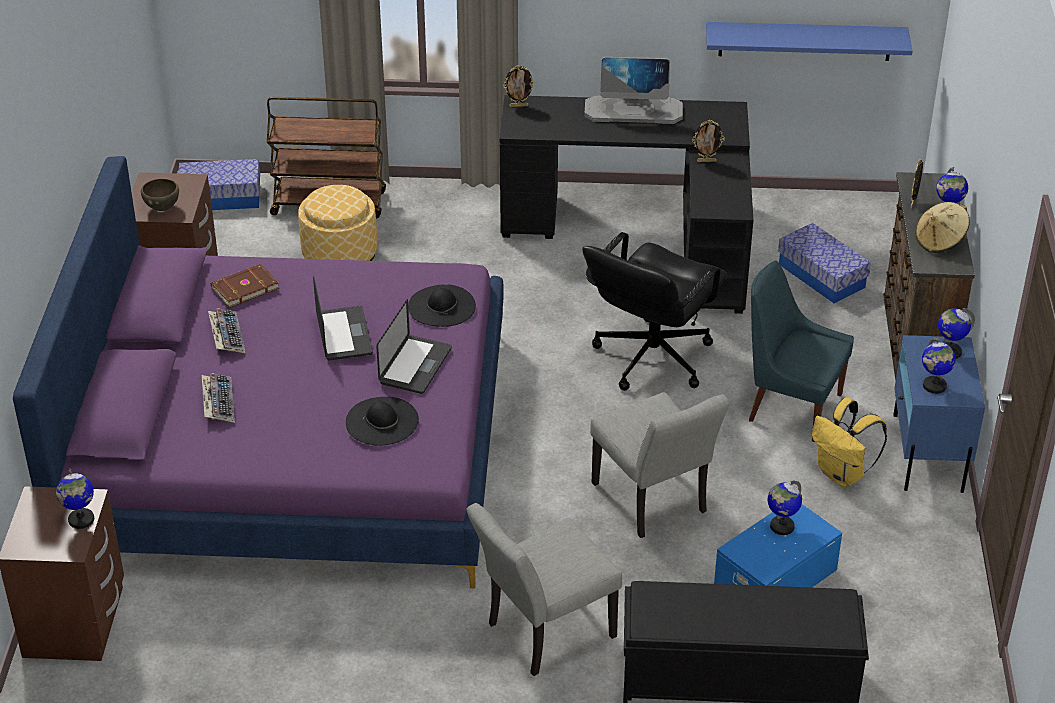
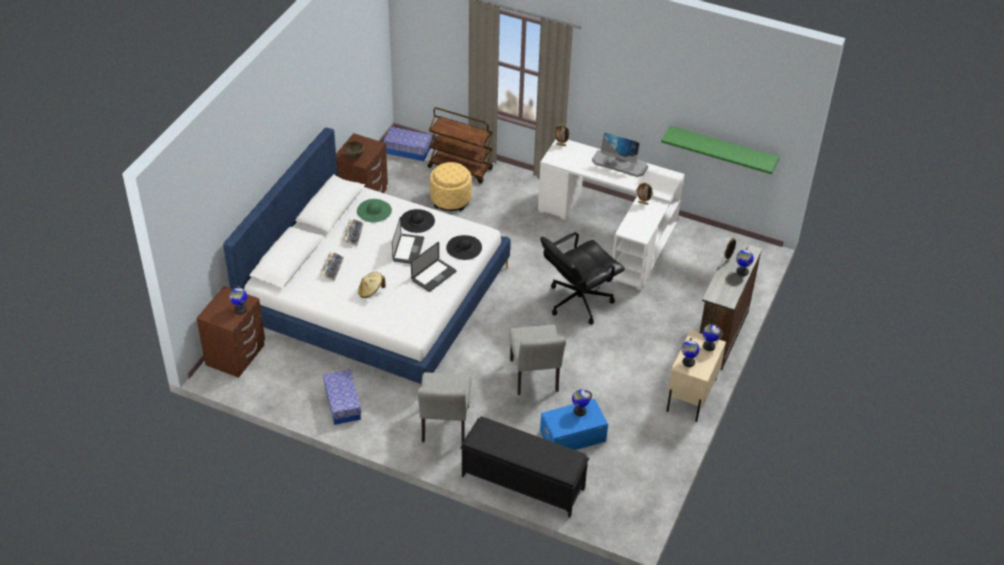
camera: 20 degrees right, 5 degrees up
(244, 288) = (374, 210): brown book -> green hat
(292, 446) = (376, 297): purple bed -> white bed
(382, 421) = (402, 300): black hat -> black hat (417, 221)
(542, 633) = (444, 428): grey chair -> grey chair turned 75 degrees counterclockwise
(645, 235) = (615, 231): black desk -> white desk
(791, 406) = (635, 349): blue chair -> none
(805, 41) = (722, 149): blue shelf -> green shelf
(821, 276) = (696, 281): storage box -> storage box (342, 403)
(843, 474) = (639, 393): yellow backpack -> none
(927, 453) = (691, 395): blue nightstand -> beige nightstand
(940, 241) = (728, 285): beige hat -> beige hat (370, 291)

